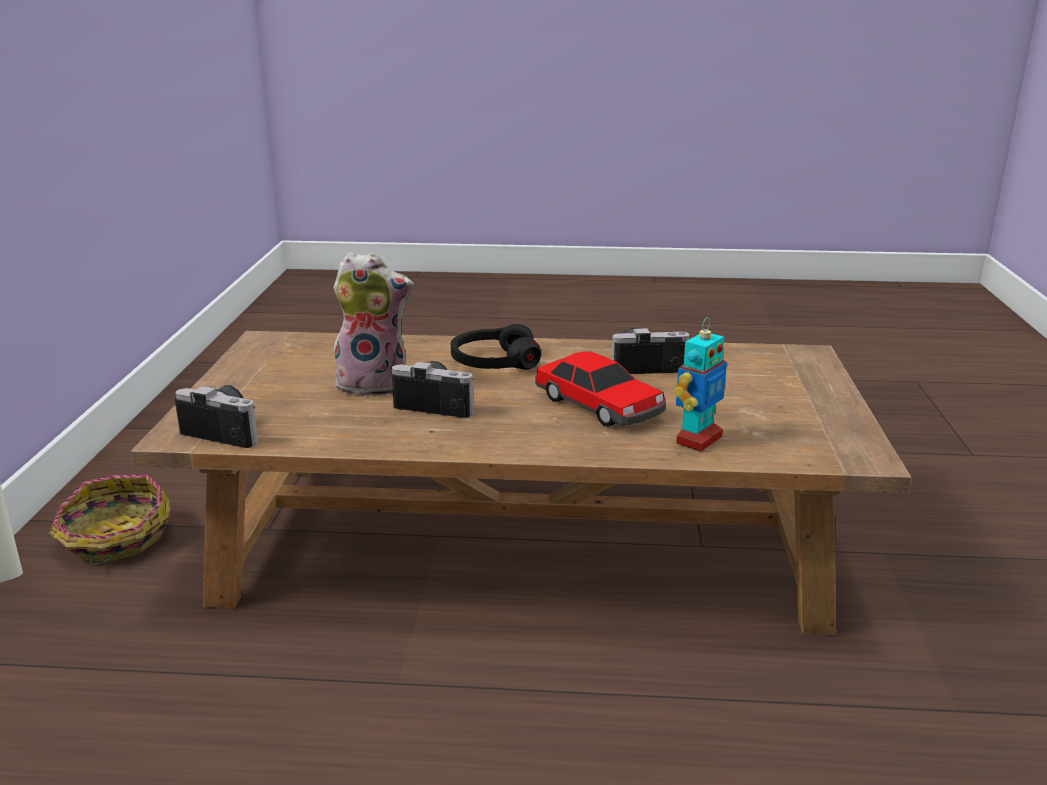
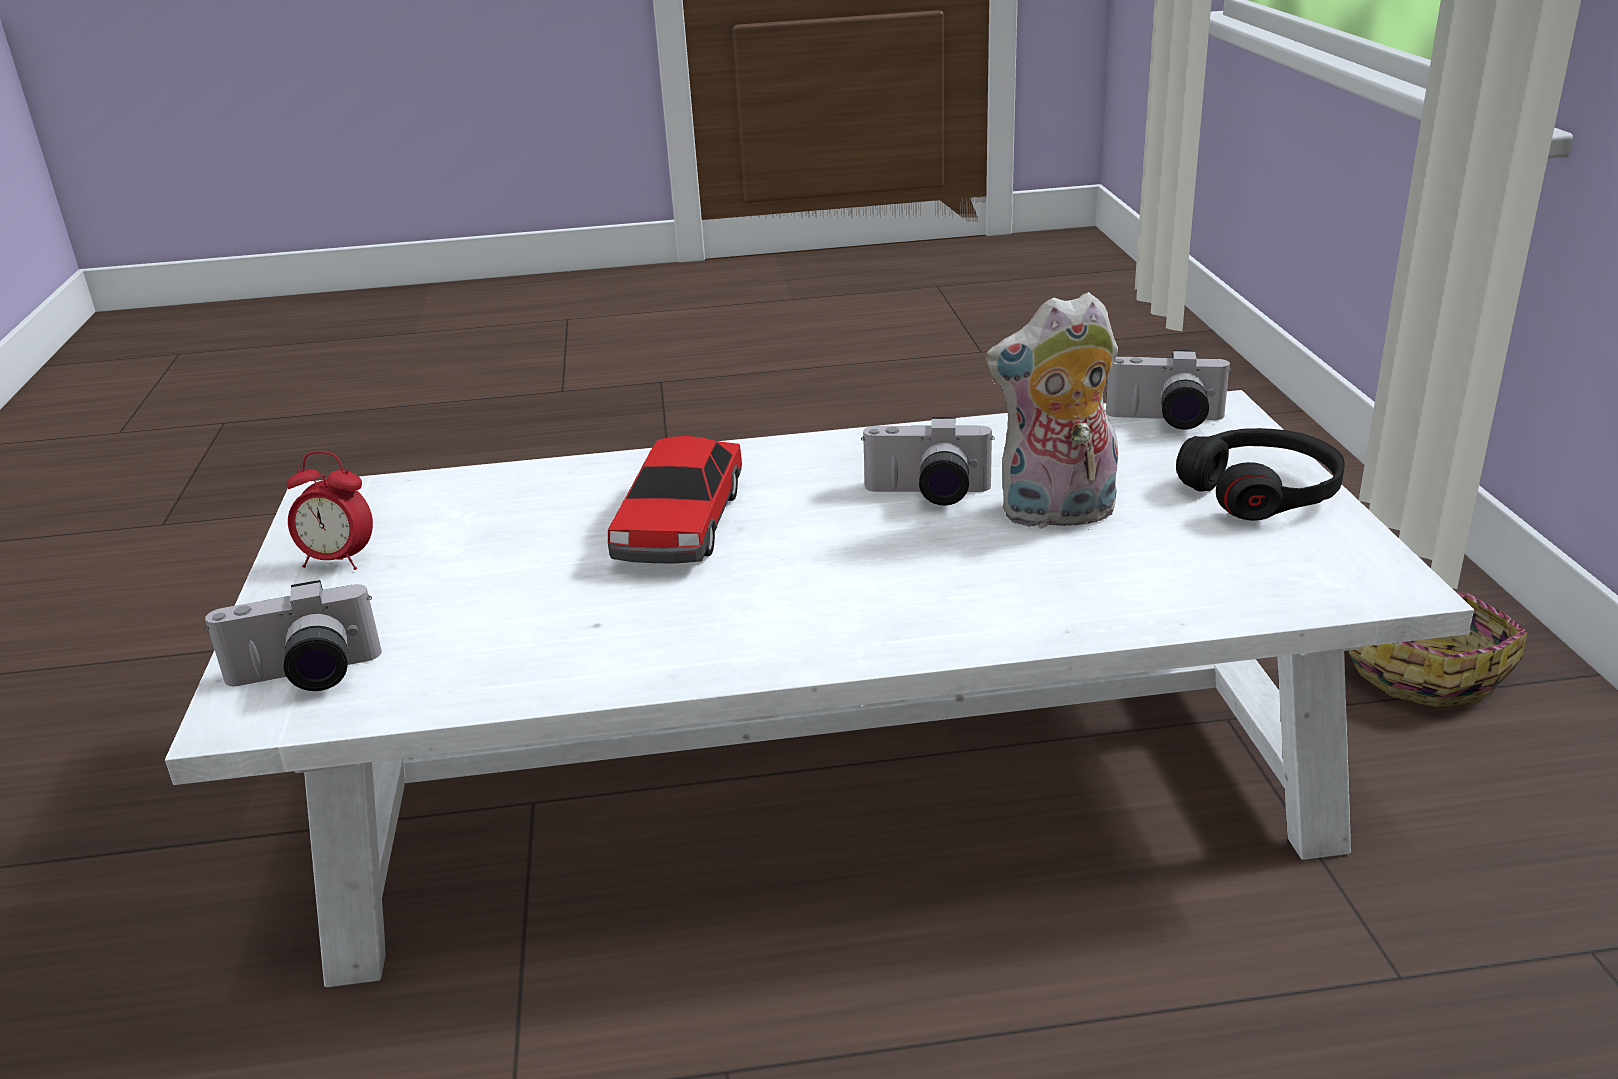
camera: 170 degrees right, 5 degrees up
(494, 362) = (889, 590): black headphones -> black headphones (1261, 492)
(521, 541) = (823, 761): brown coffee table -> white coffee table
(599, 406) = (680, 525): toy car -> toy car turned 120 degrees counterclockwise
(646, 365) = (599, 625): camera -> camera (303, 678)
(697, 440) = (541, 492): toy robot -> none
(817, 412) = (338, 561): none -> alarm clock

